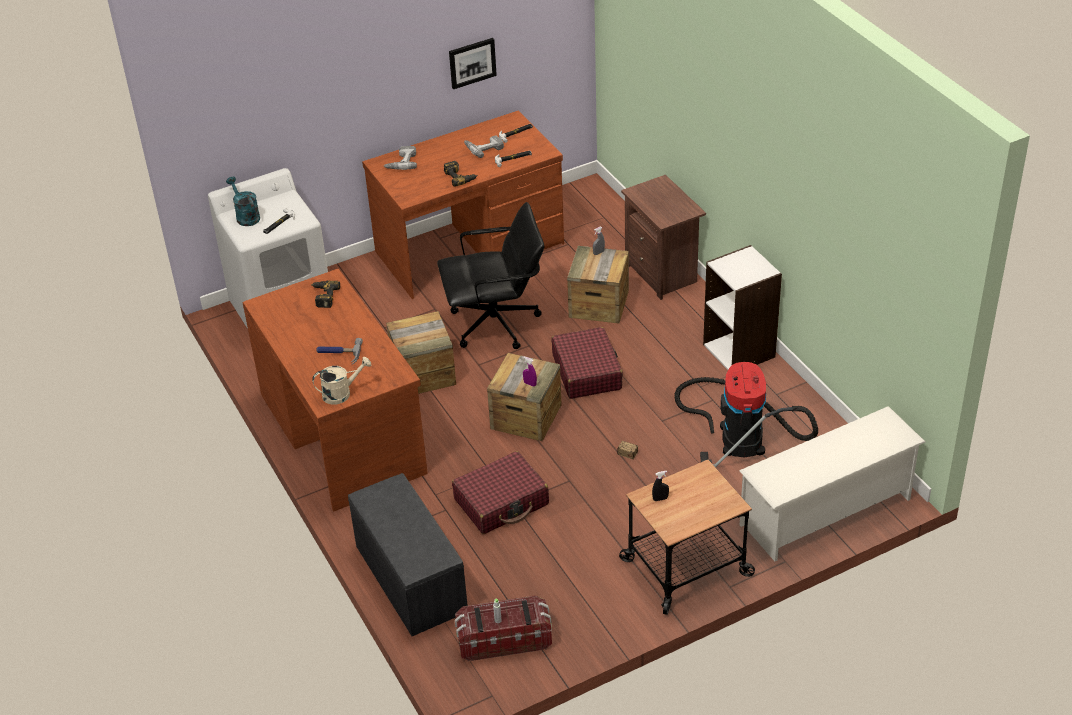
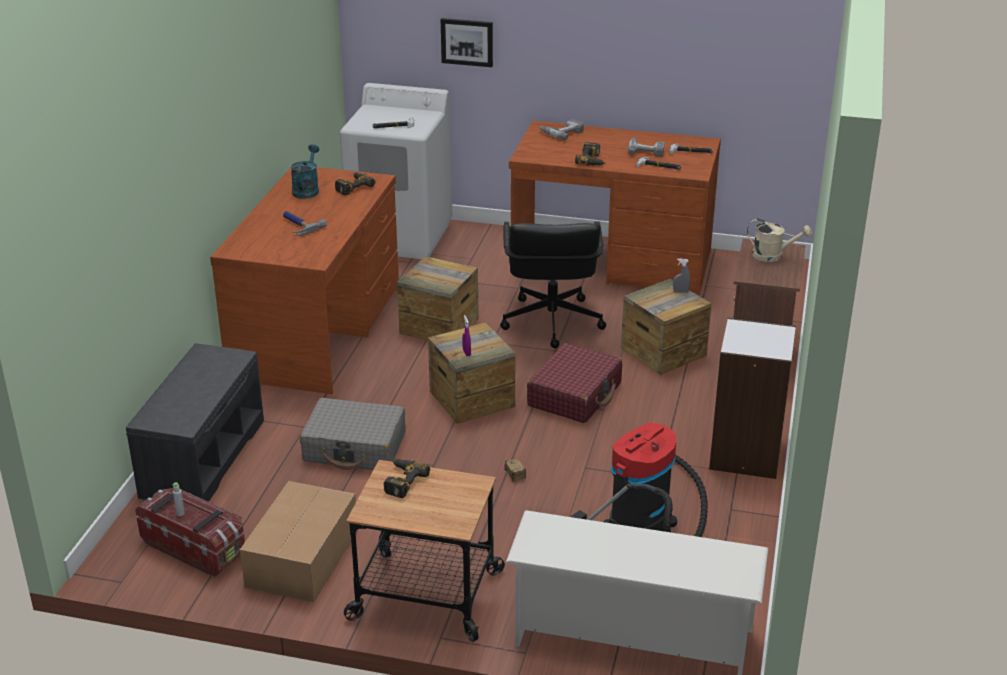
camera: 40 degrees right, 10 degrees down
(246, 216) = (379, 112): turquoise watering can -> turquoise watering can (307, 190)
(341, 393) = (254, 250): beige watering can -> beige watering can (773, 256)
(472, 62) = (674, 59): picture -> picture (467, 42)
(496, 324) = (551, 322): black office chair -> black office chair turned 60 degrees clockwise
(501, 502) = (355, 447): red suitcase -> grey suitcase
(580, 599) = (301, 559): none -> cardboard box
(660, 499) = (401, 481): black spray bottle -> power drill

